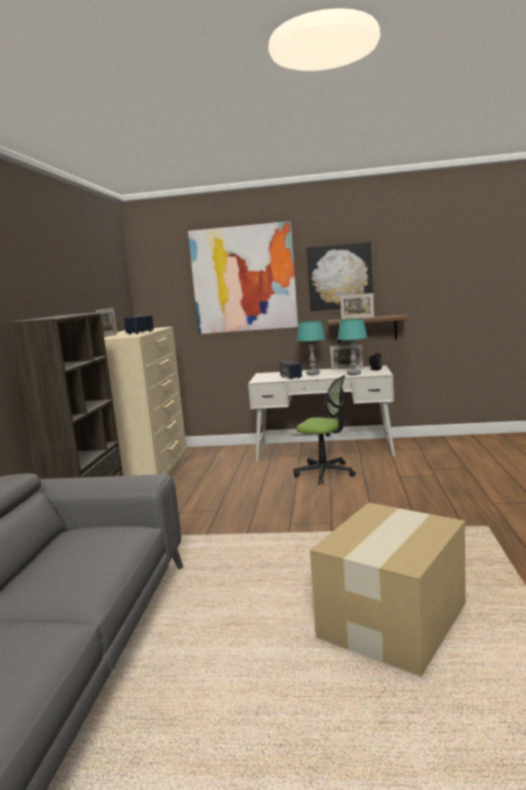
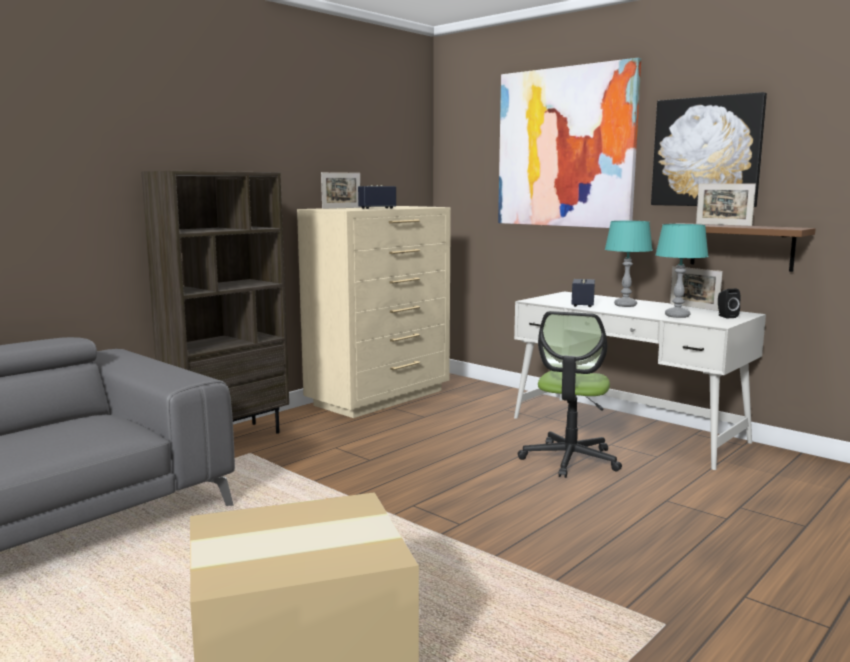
camera: 35 degrees right, 0 degrees up
(325, 473) = (570, 460): office chair -> office chair turned 45 degrees clockwise

